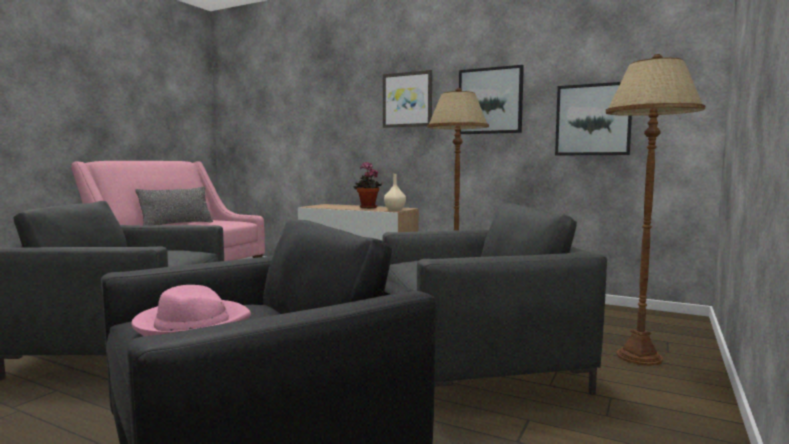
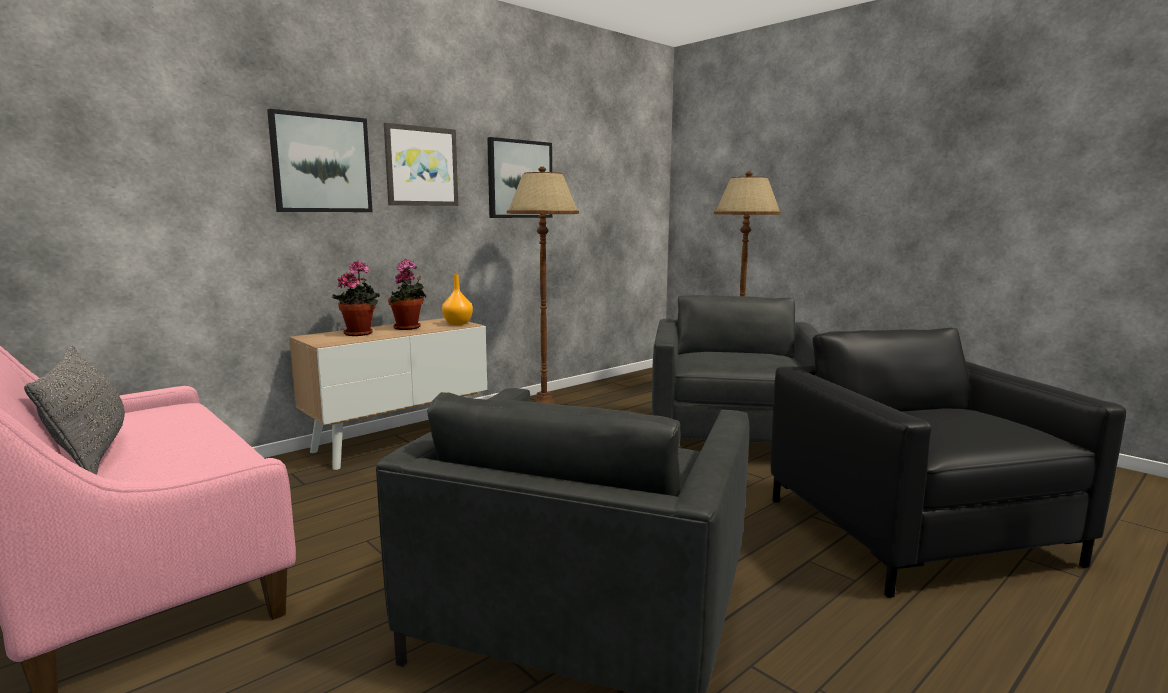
camera: 70 degrees left, 5 degrees up
(192, 324) = (957, 428): pink hat -> none
(342, 206) = (360, 333): none -> potted plant
(394, 210) = (458, 324): beige vase -> orange vase
(593, 120) = (601, 207): picture -> picture (321, 164)

